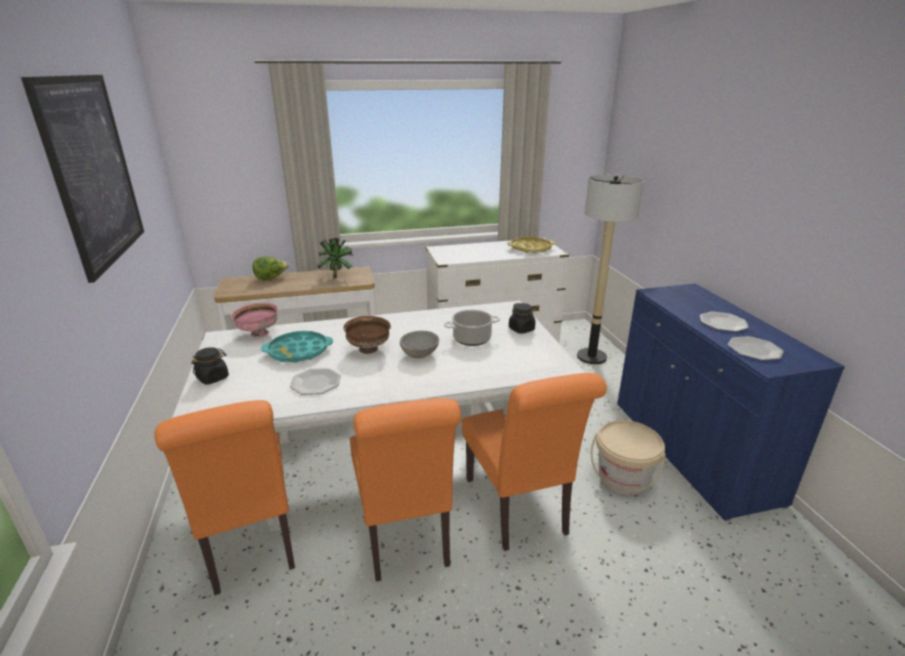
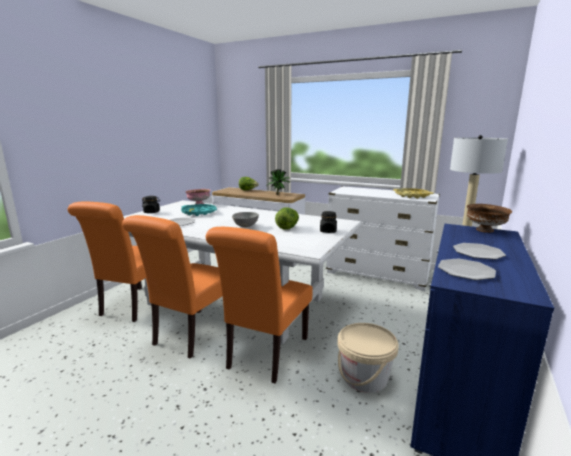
camera: 40 degrees right, 10 degrees down
(93, 171) = (141, 106): picture -> none
(369, 349) = (228, 219): brown bowl -> brown bowl (485, 230)
(471, 339) = (287, 227): cooking pot -> lettuce

